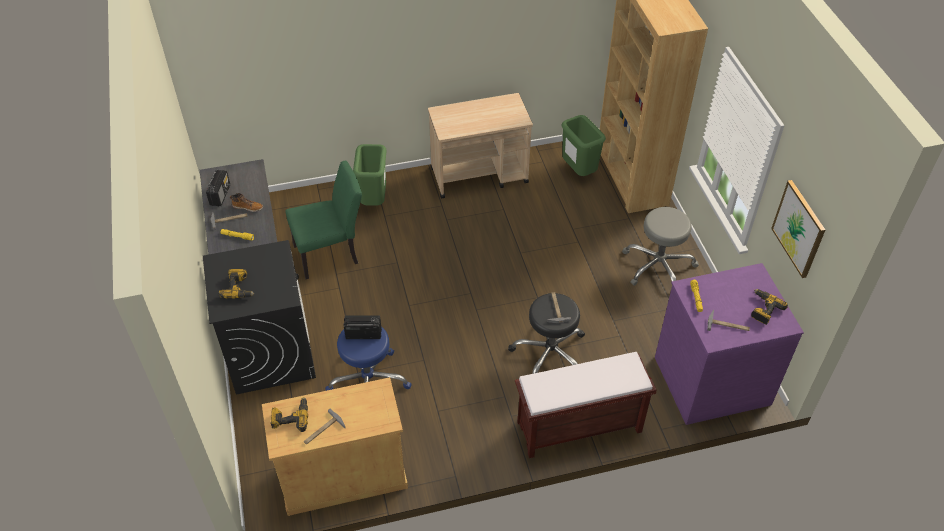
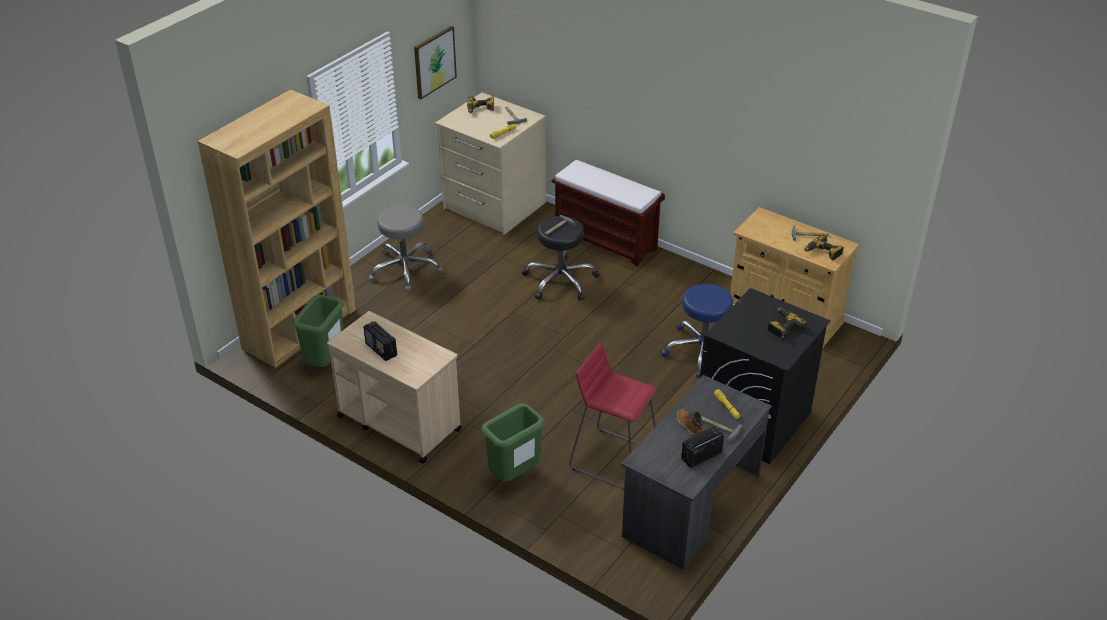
camera: 130 degrees left, 10 degrees down
(331, 253) = (613, 458): green chair -> red stool
(363, 334) = (703, 299): radio -> radio (381, 350)
(711, 379) = (493, 206): purple dresser -> beige dresser

